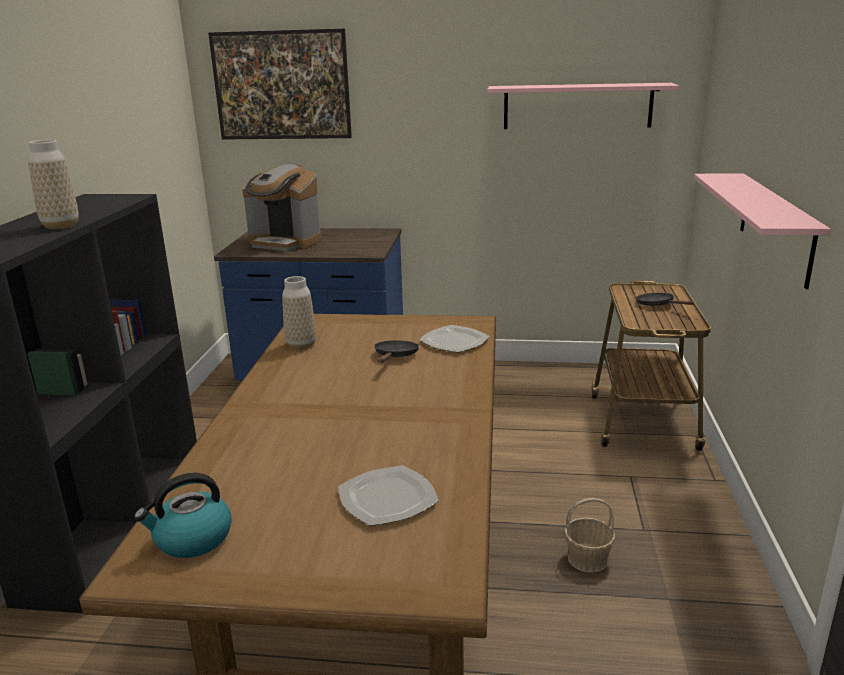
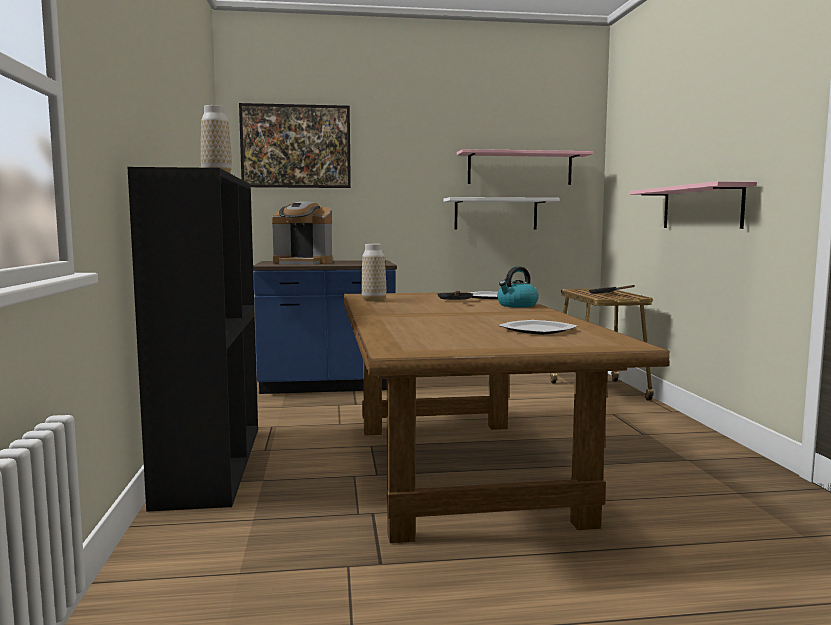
camera: 15 degrees left, 15 degrees down
(192, 539) = (419, 343): kettle -> kettle (517, 305)
(542, 169) = (495, 214): none -> white shelf
(588, 559) = (616, 449): basket -> none

